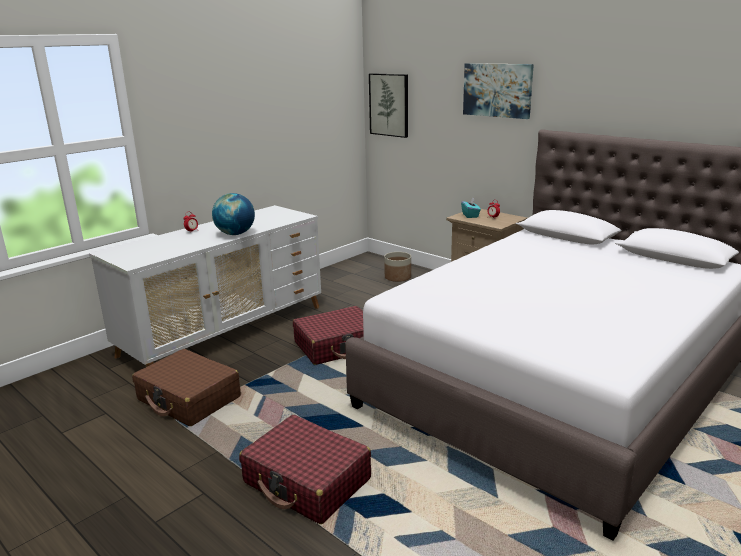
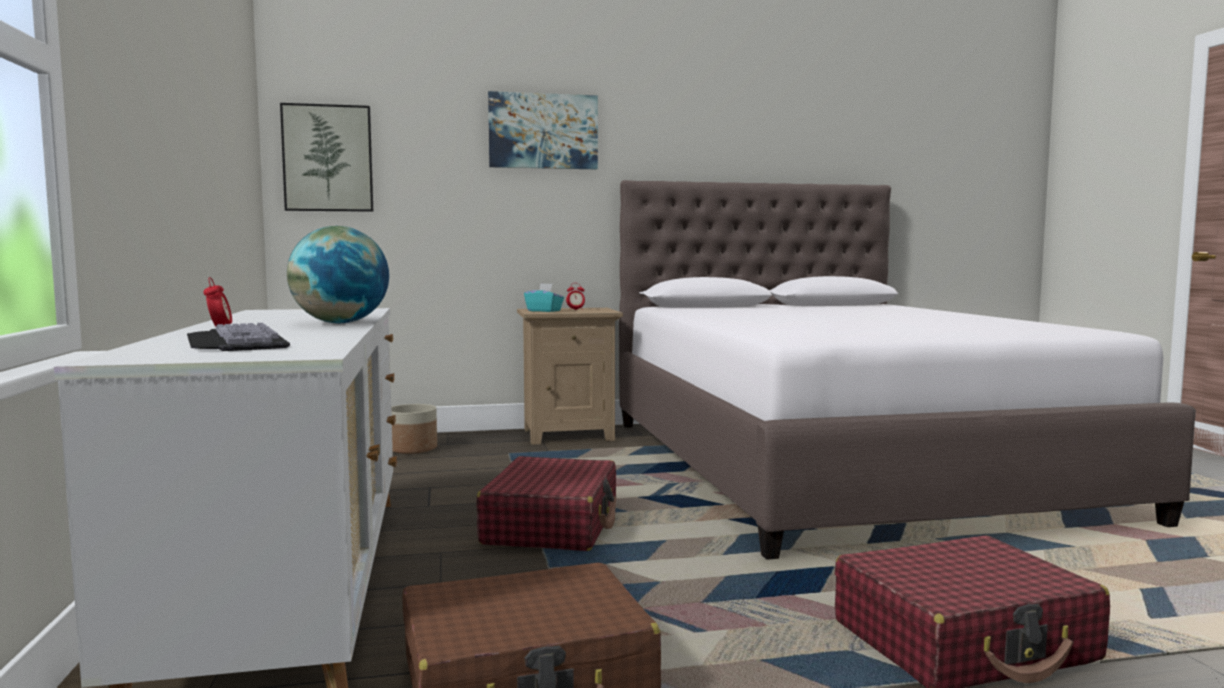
camera: 55 degrees left, 15 degrees down
(162, 244) = (233, 340): none -> keyboard

